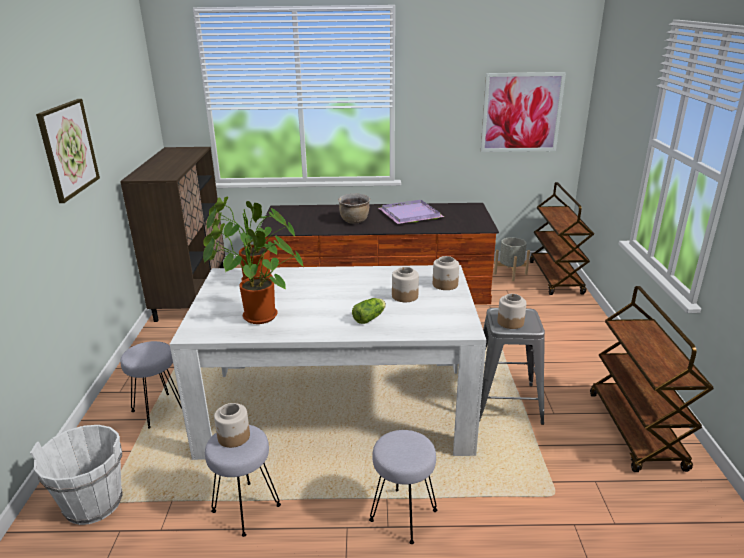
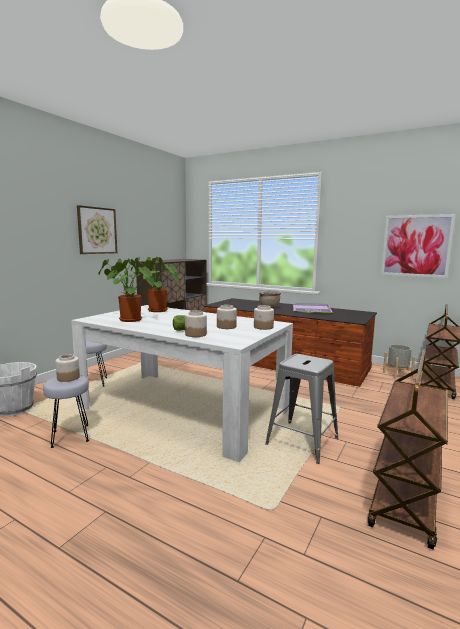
camera: 30 degrees right, 15 degrees down
(403, 516) = (145, 475): grey stool -> none
(510, 322) = (300, 362): jar -> jar (196, 334)

